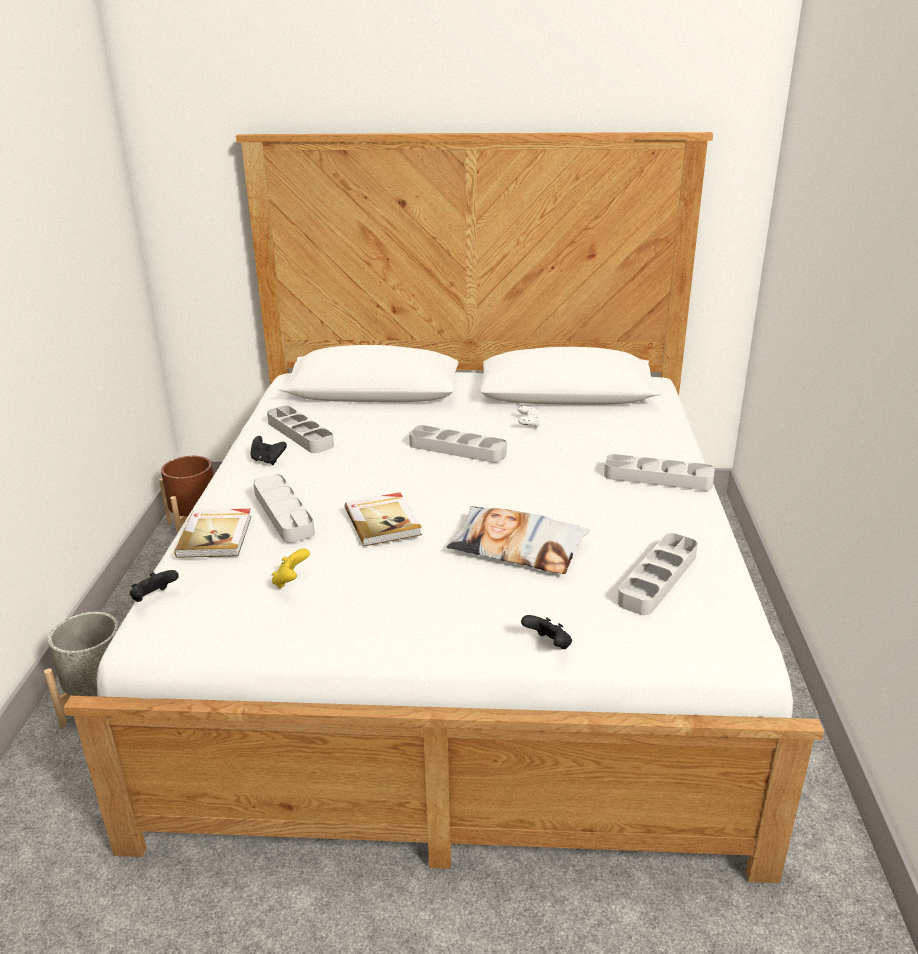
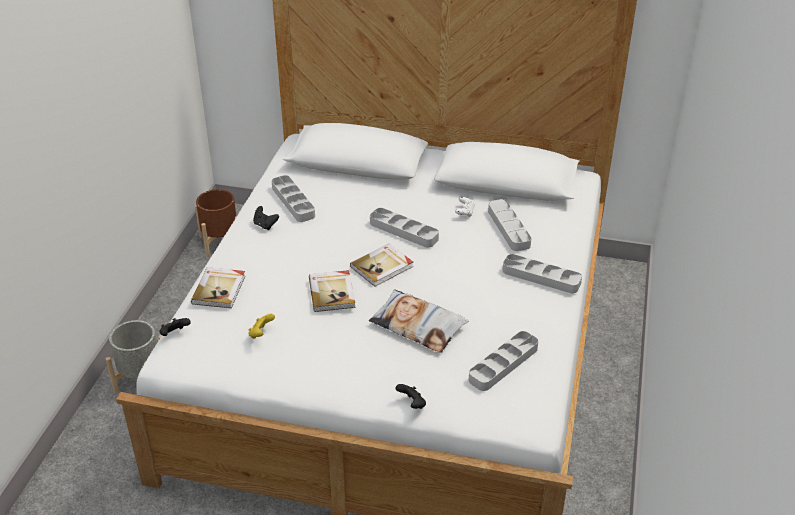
camera: 10 degrees right, 10 degrees up
(283, 513) = (267, 276): grey tray -> grey tray (508, 228)
(443, 487) = (382, 267): none -> book

